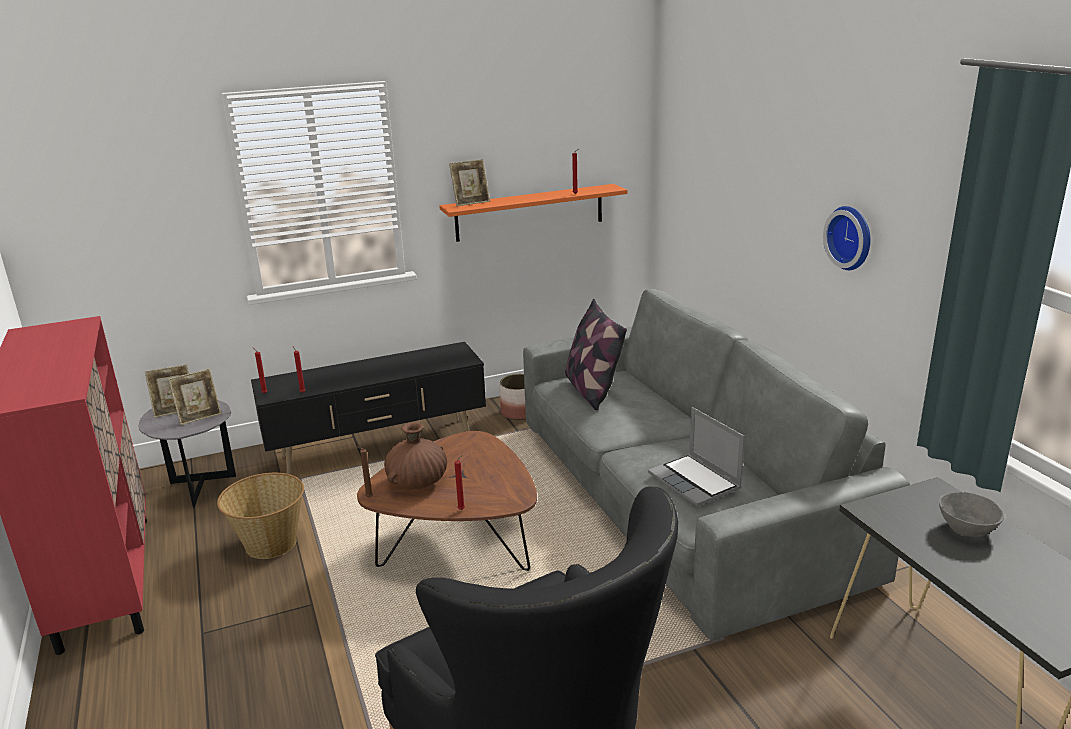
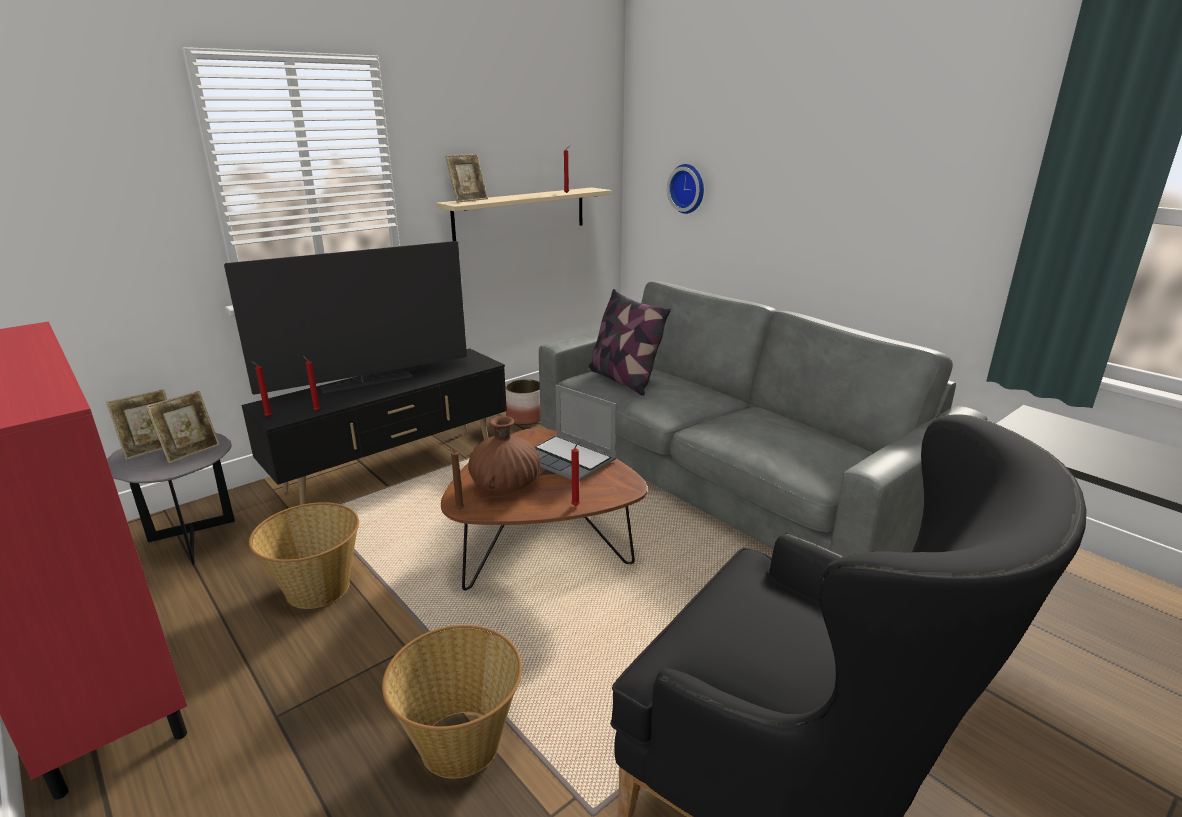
camera: 20 degrees left, 0 degrees up
(314, 680) = (460, 742): none -> basket
(356, 369) = (367, 383): none -> television
(530, 212) = (520, 214): orange shelf -> beige shelf
(695, 482) = (790, 444): laptop -> laptop (569, 460)
(851, 237) = (889, 199): wall clock -> wall clock (688, 188)
(967, 529) = (1097, 442): grey bowl -> none

